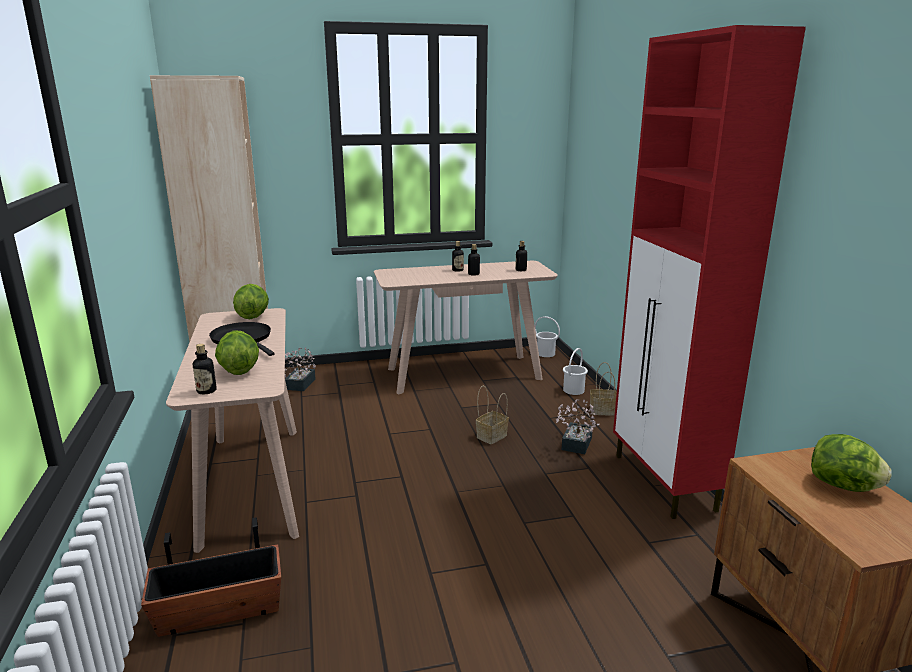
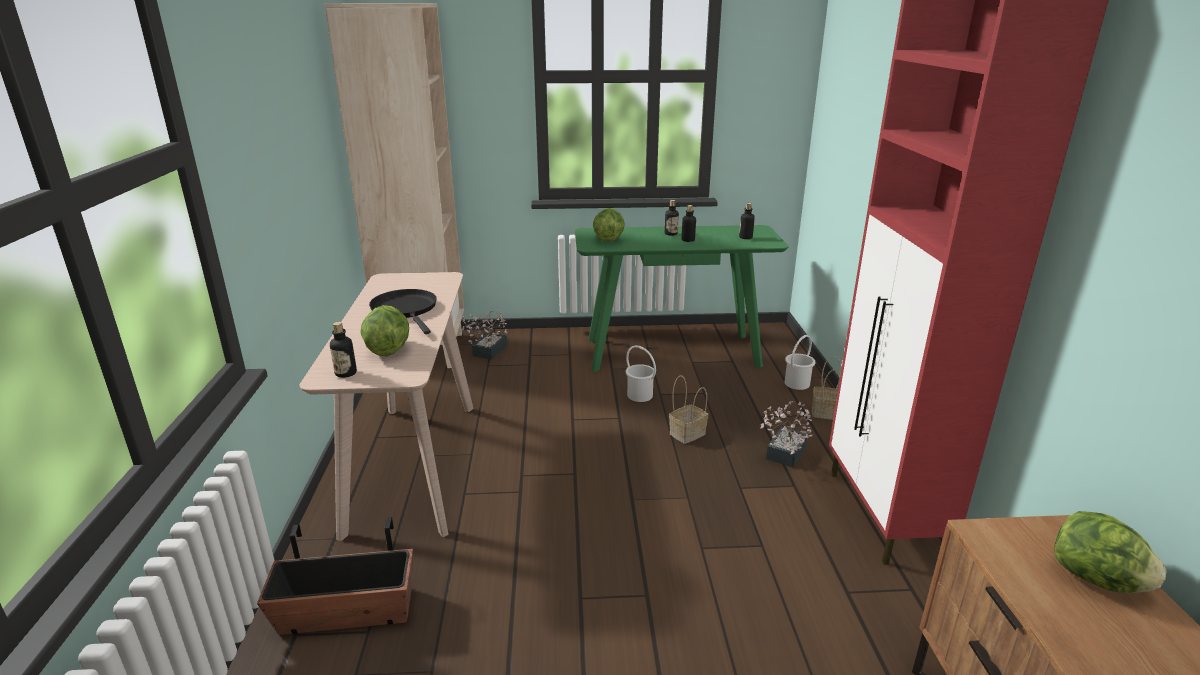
camera: 10 degrees right, 5 degrees up
(252, 316) = (425, 281): lettuce -> lettuce (608, 239)
(464, 373) = (672, 352): beige console table -> green console table
(545, 353) = (773, 334): white bucket -> white bucket (640, 395)

